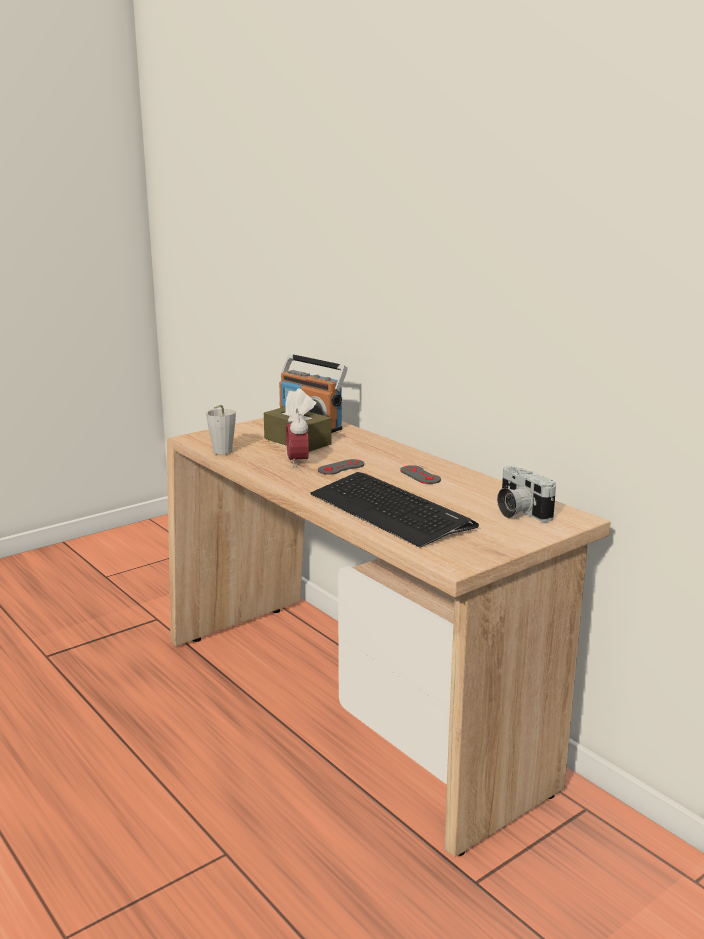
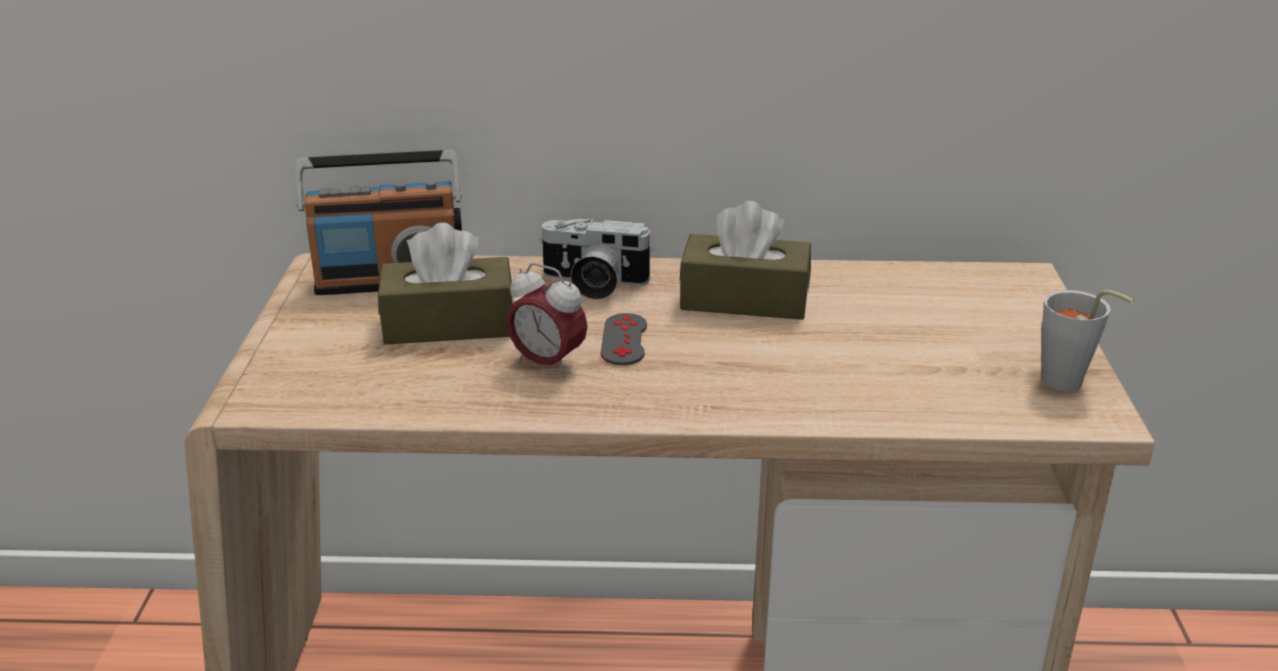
camera: 50 degrees left, 10 degrees up
(220, 453) = (383, 410): grey cup -> grey cup (1069, 385)
(390, 511) = (854, 378): keyboard -> none
(420, 475) = (744, 299): grey game controller -> brown tissue box
(518, 511) = (963, 298): camera -> camera (593, 284)

